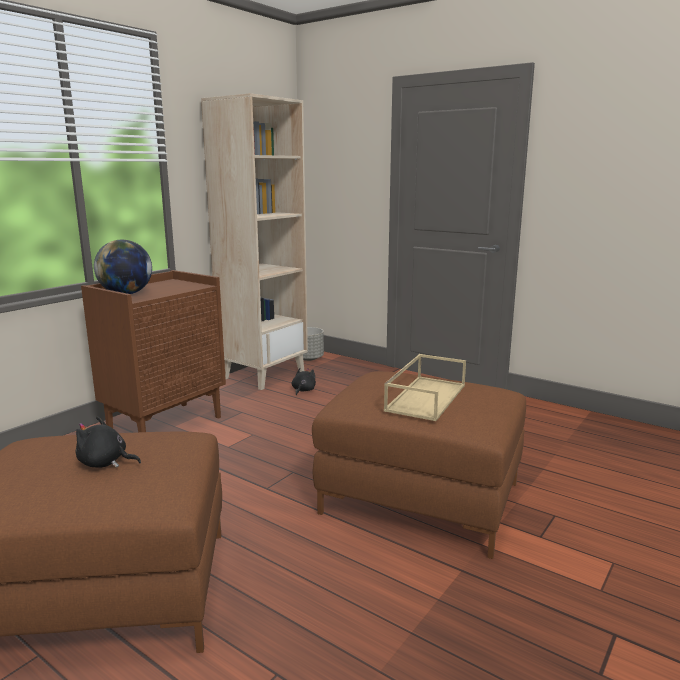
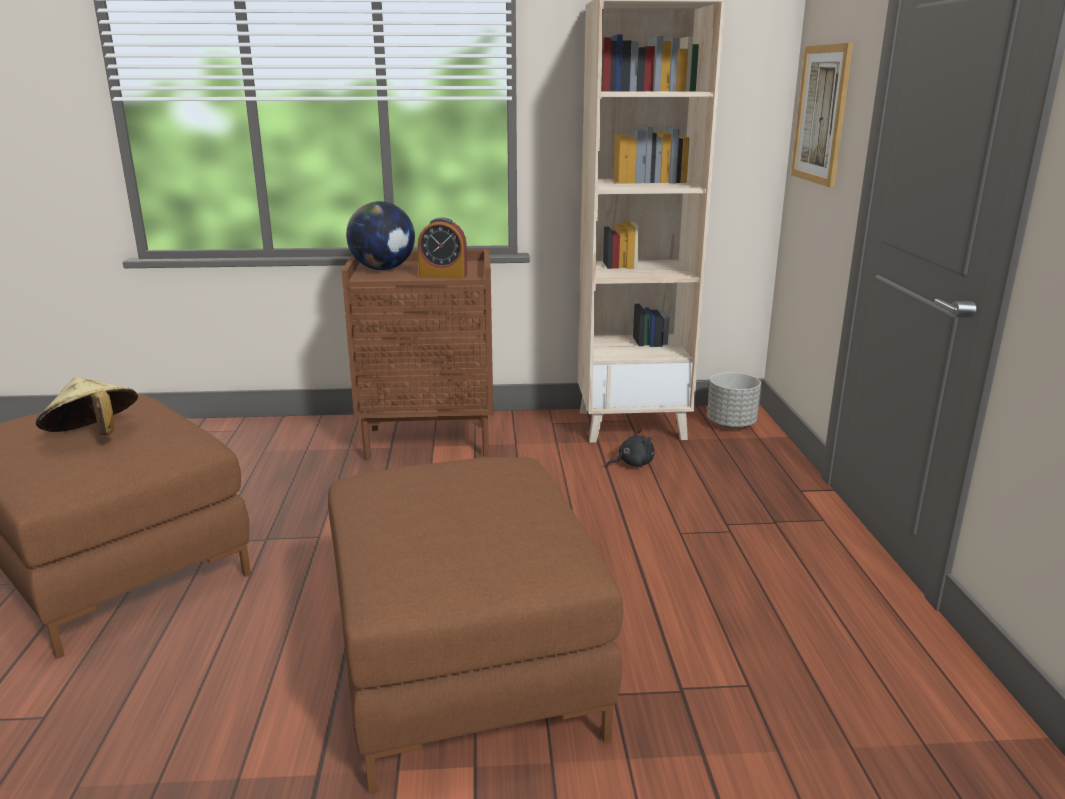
camera: 50 degrees right, 5 degrees up
(105, 463) = (94, 437): black plush toy -> beige hat
(183, 289) = (443, 275): none -> alarm clock
(335, 169) = (821, 114): none -> picture
(425, 397) = (446, 515): beige tray -> none

